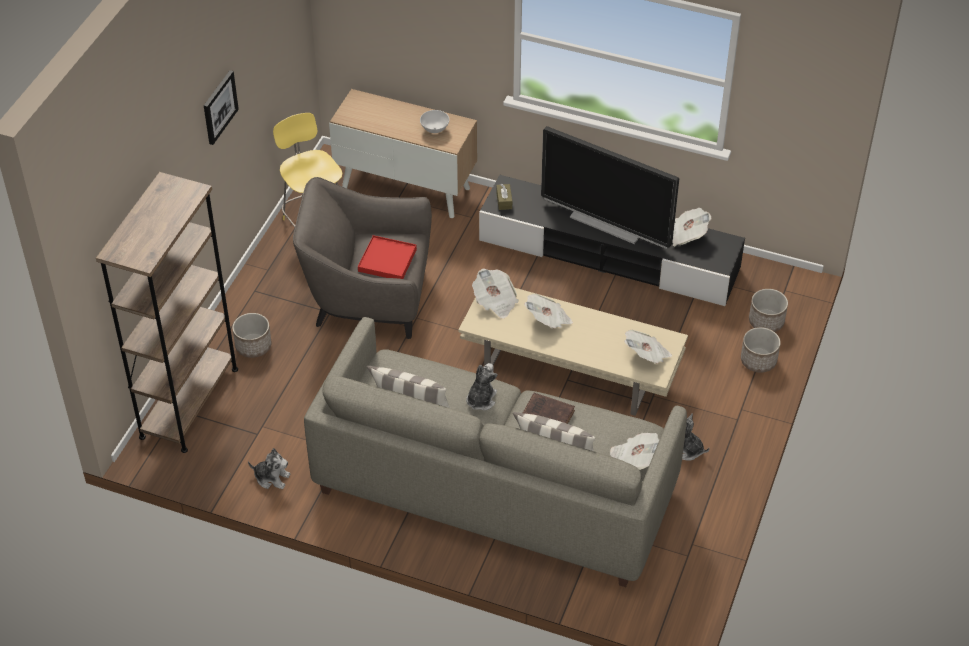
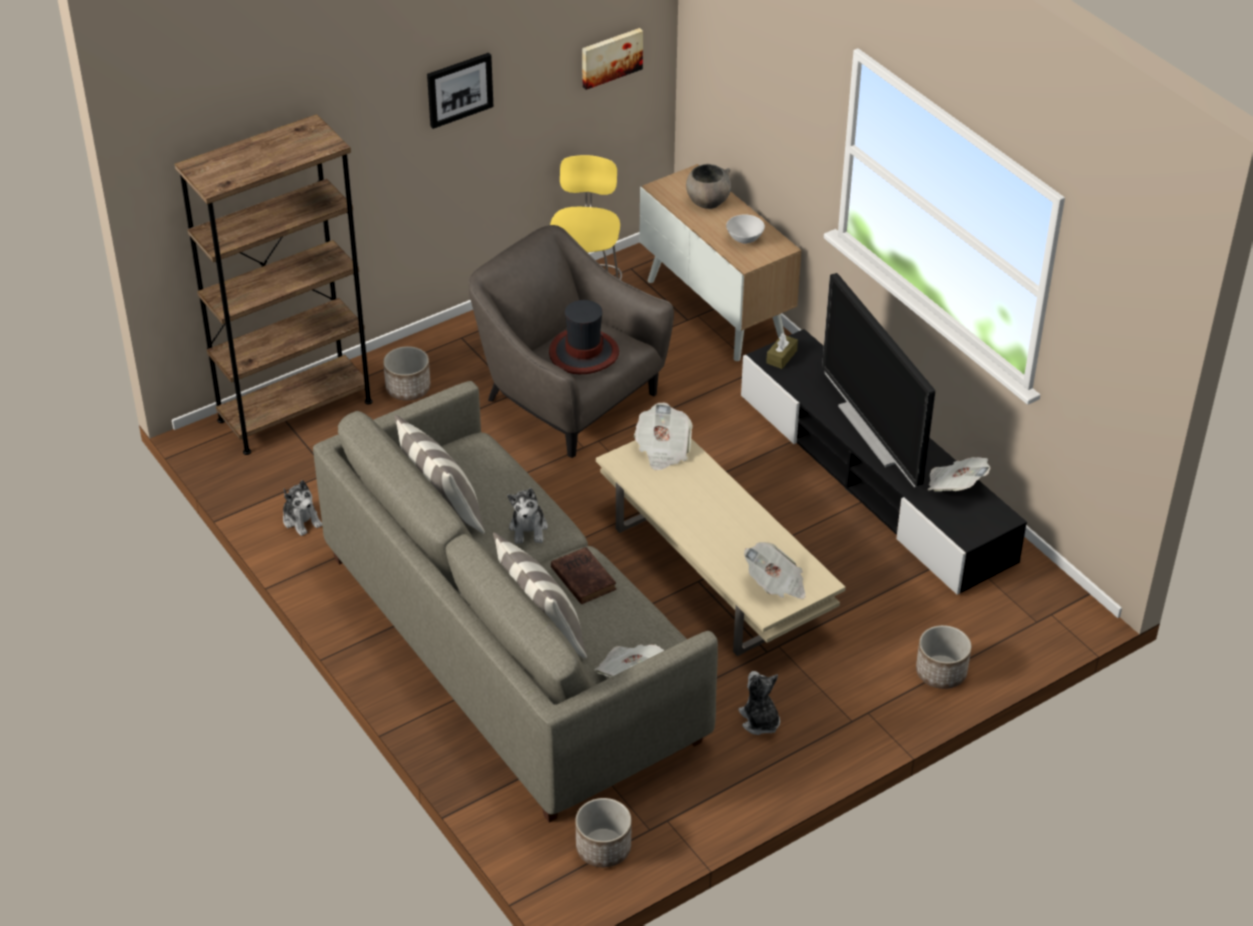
camera: 35 degrees right, 5 degrees down
(284, 36) = (610, 57): none -> picture
(384, 113) = (707, 202): none -> grey bowl
(387, 260) = (583, 353): red tray -> hat
(481, 399) = (528, 528): plush toy -> plush toy turned 120 degrees clockwise
(548, 320) = (701, 495): newspaper -> none
(766, 321) = (993, 636): planter -> planter (604, 848)

